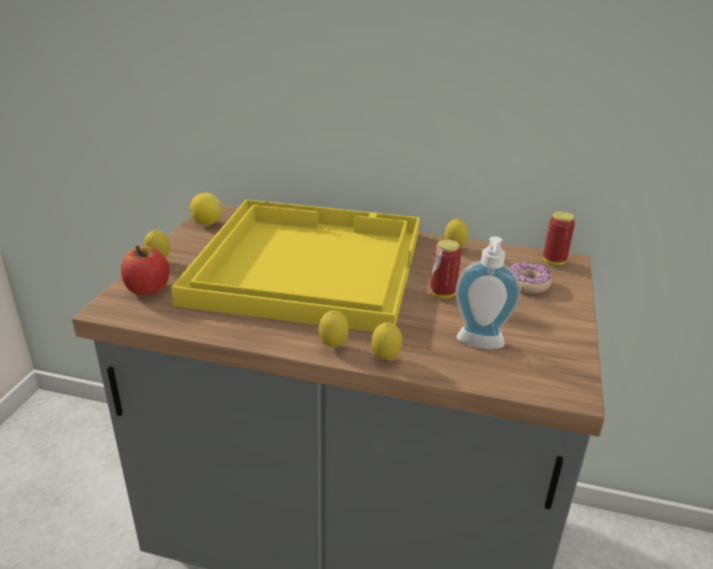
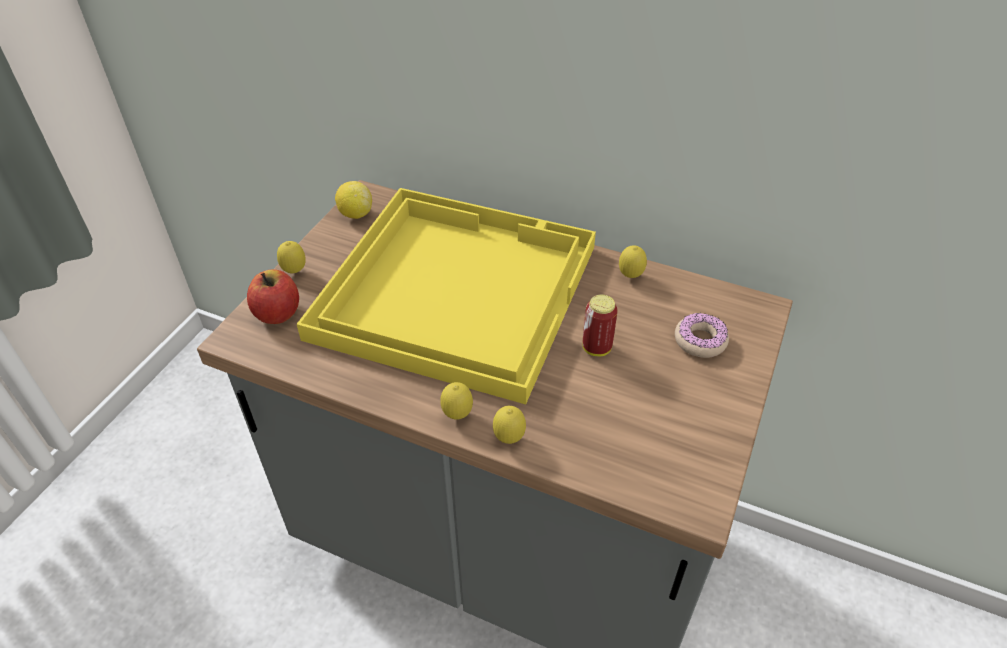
camera: 10 degrees right, 15 degrees up
(479, 345) = (617, 429): soap dispenser -> none
(554, 261) = (744, 307): can -> none

